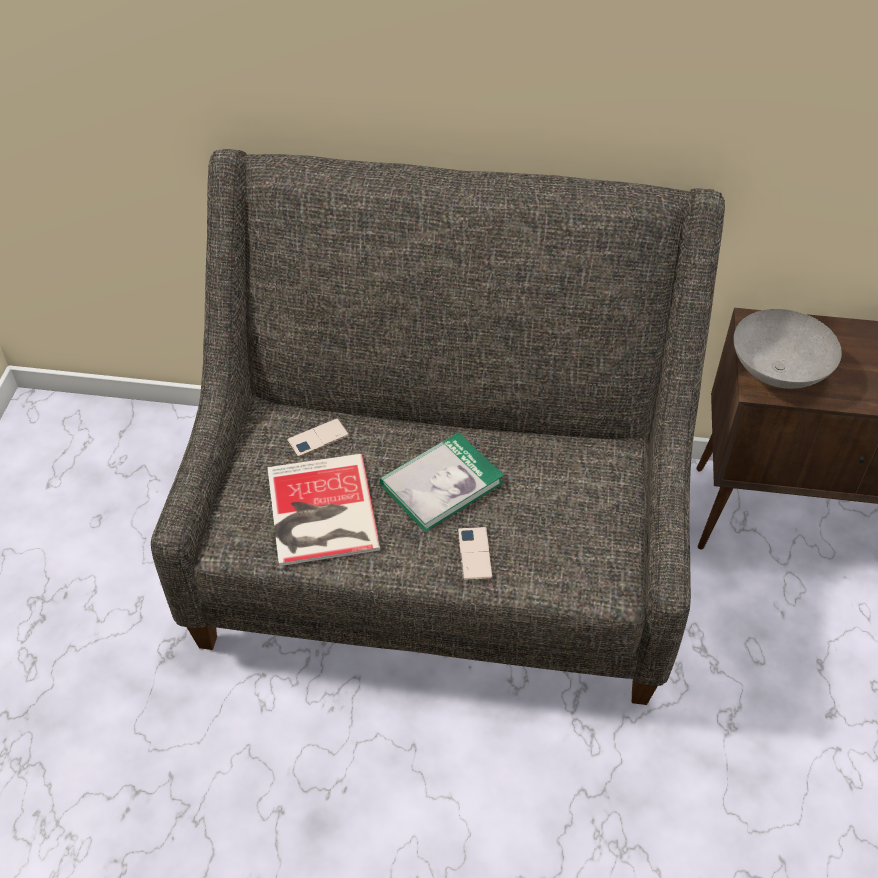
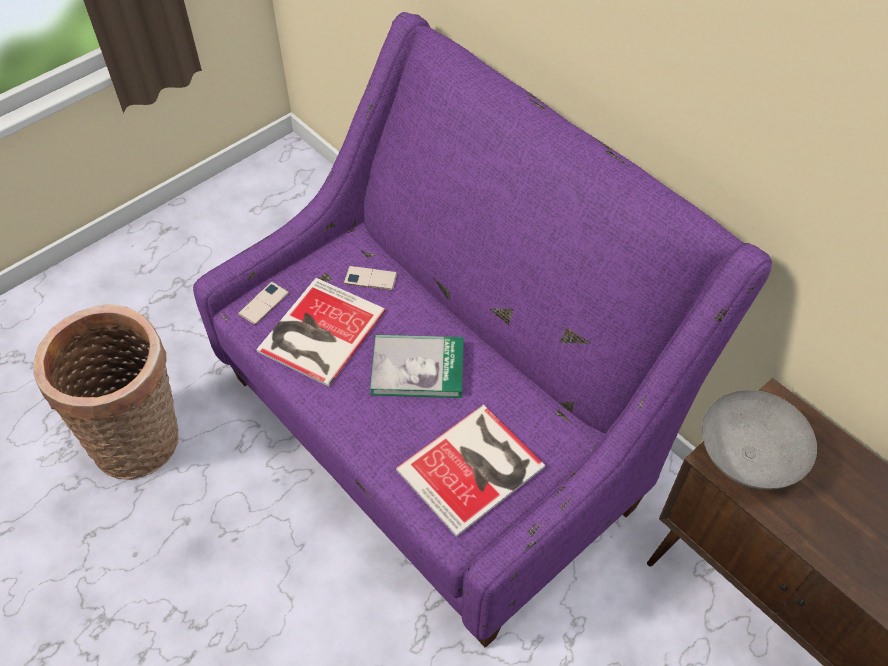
camera: 40 degrees right, 5 degrees up
(154, 774) = (142, 441): none -> basket
(439, 556) = (445, 427): grey sofa -> purple sofa
(474, 553) = (387, 435): phone -> phone (263, 303)
(572, 529) = (475, 468): none -> book

